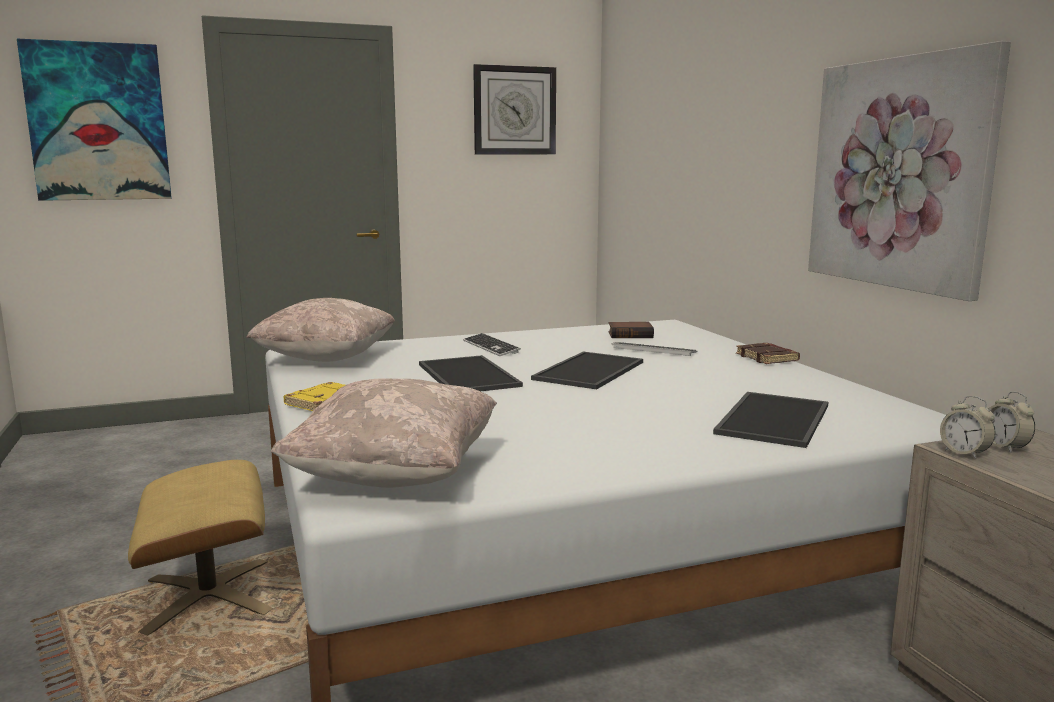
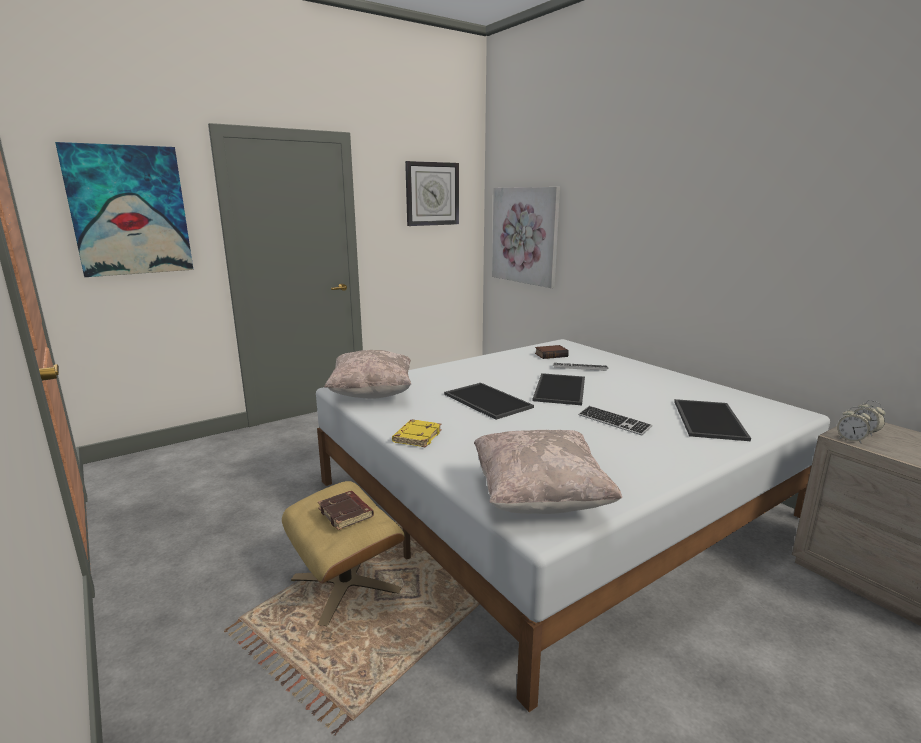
camera: 15 degrees left, 5 degrees up
(490, 347) = (474, 373): keyboard -> keyboard (614, 422)
(768, 358) = (652, 368): brown book -> brown book (346, 513)
(898, 173) = (753, 257): picture -> picture (524, 235)

